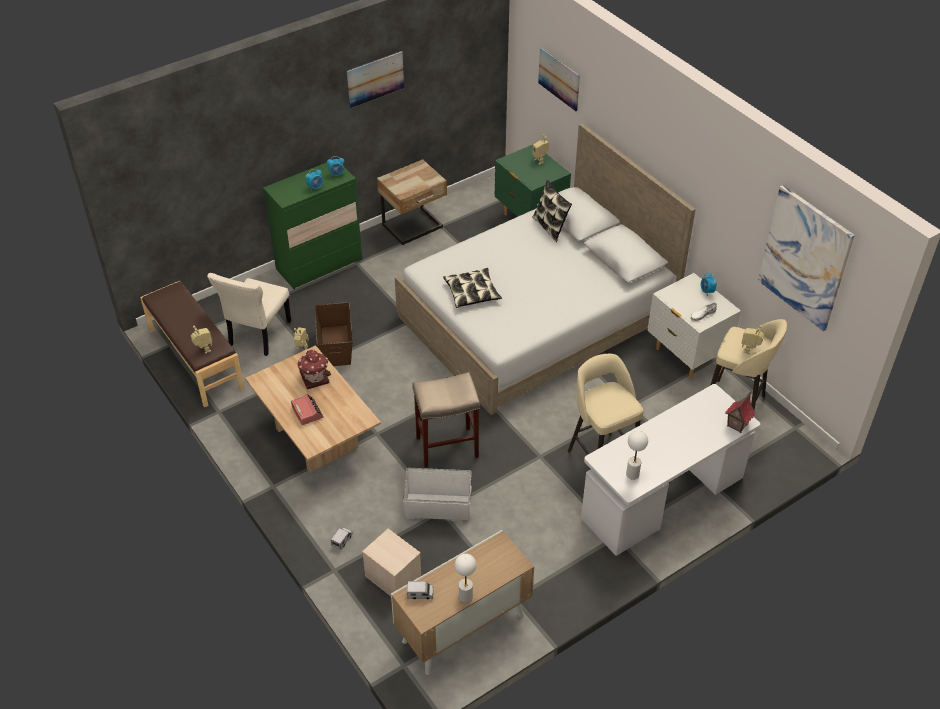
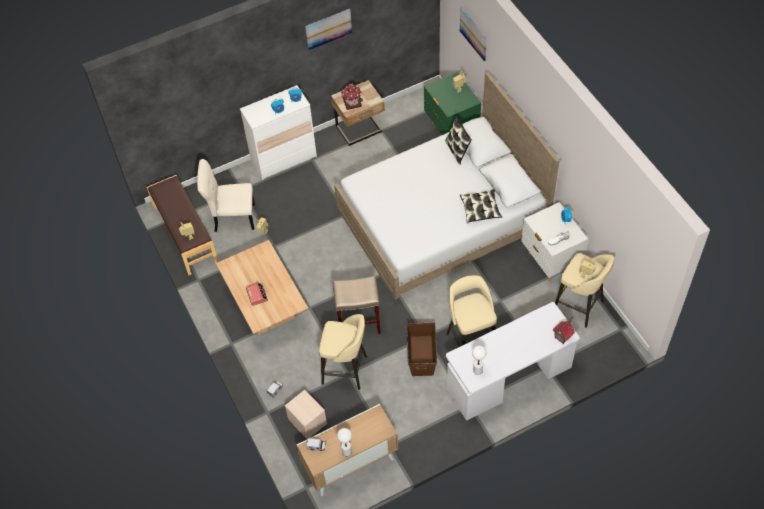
camera: 10 degrees right, 10 degrees up
(258, 335) = (232, 217): beige chair -> beige chair turned 60 degrees clockwise
(314, 377) = (265, 267): toy house -> toy house (352, 102)
(319, 265) = (284, 159): green dresser -> white dresser
(336, 345) = (288, 231): brown storage box -> brown storage box (422, 355)
(438, 507) = (346, 370): white storage box -> beige stool
(472, 293) = (388, 206): pillow -> pillow (480, 209)
(805, 258) = (626, 219): picture -> none

